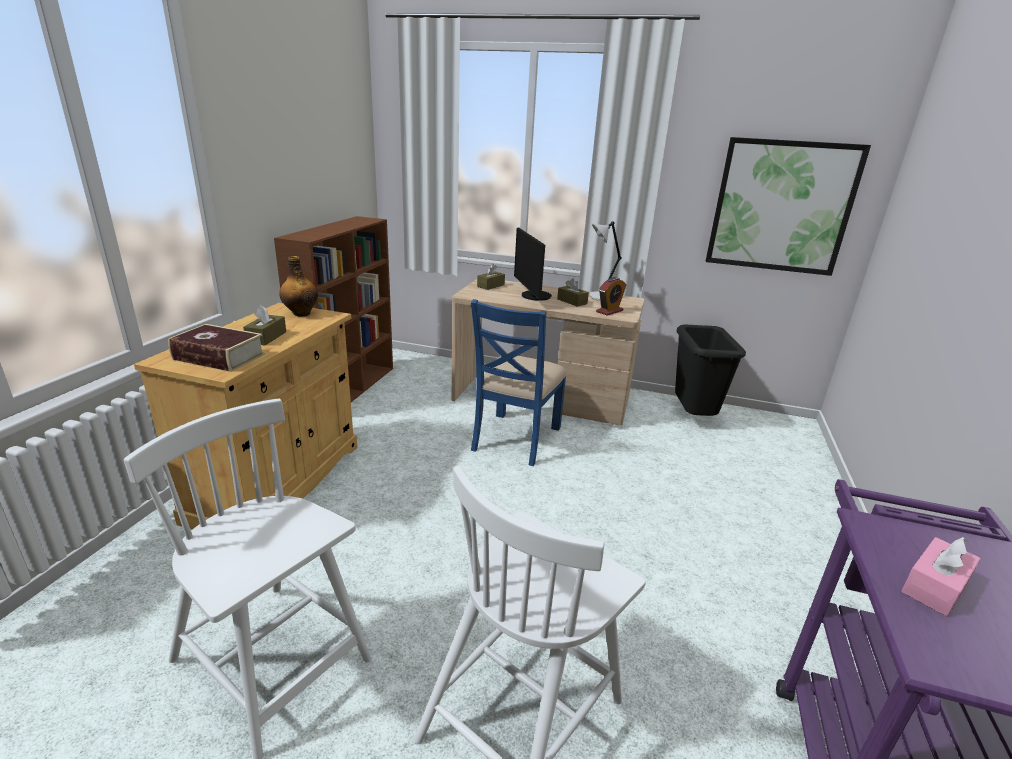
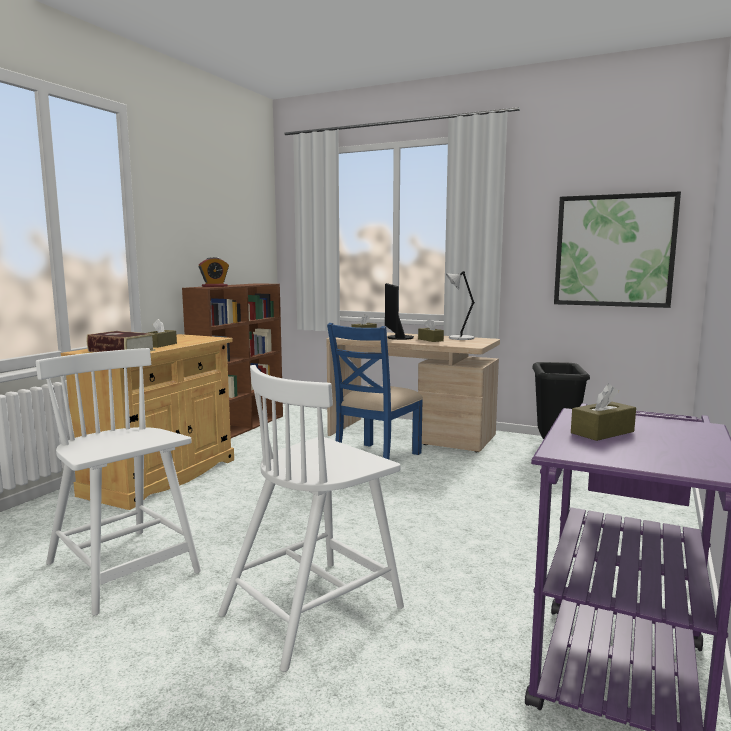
camera: 10 degrees right, 15 degrees down
(301, 313) = (193, 337): bottle -> none
(609, 311) = (460, 344): alarm clock -> alarm clock (214, 286)
(935, 587) = (602, 432): pink tissue box -> brown tissue box

